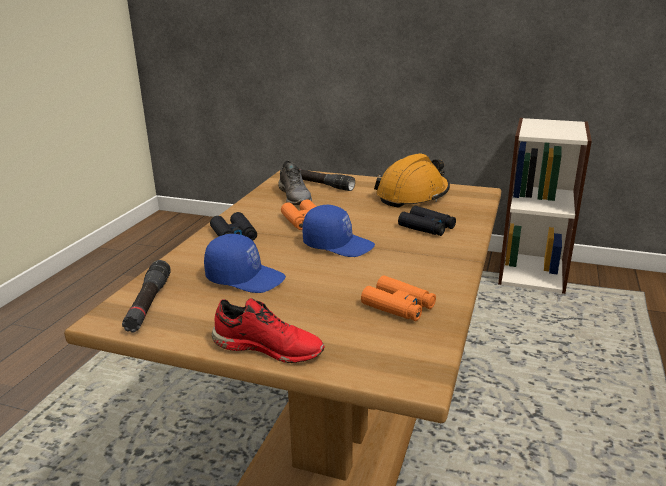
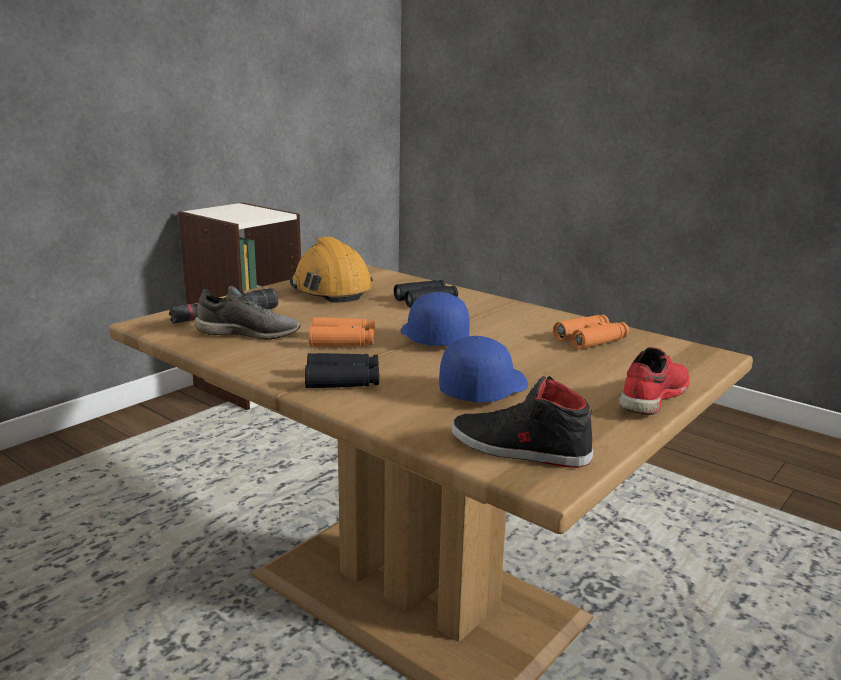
camera: 70 degrees left, 5 degrees down
(148, 304) = (519, 449): black flashlight -> black shoe
(338, 245) = (431, 337): blue cap -> blue cap turned 60 degrees counterclockwise

